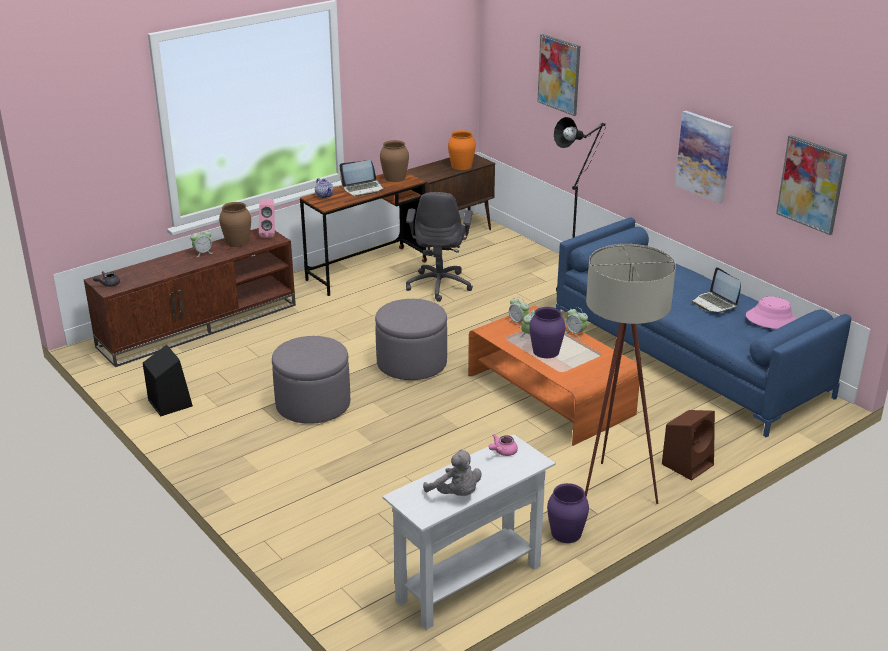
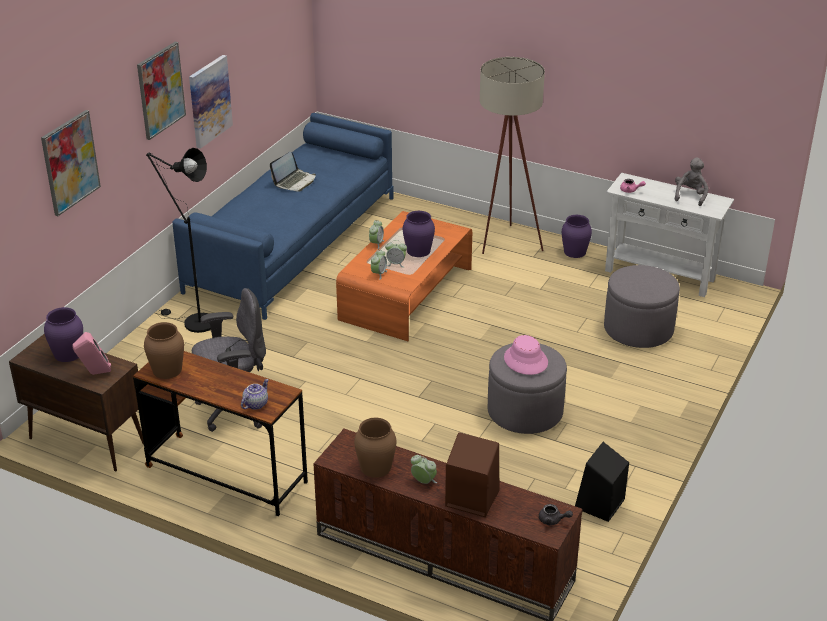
camera: 115 degrees left, 5 degrees up
(269, 234) = (339, 449): pink speaker -> pink speaker (95, 373)
(363, 189) = (216, 382): laptop -> none
(411, 363) = (411, 378): grey ottoman -> grey ottoman (638, 329)
(461, 166) = (68, 353): orange vase -> purple vase
(688, 464) = (453, 221): brown speaker -> brown speaker (470, 498)
(771, 319) = (306, 157): pink hat -> pink hat (525, 360)
(811, 184) = (274, 47): picture -> picture (160, 90)

